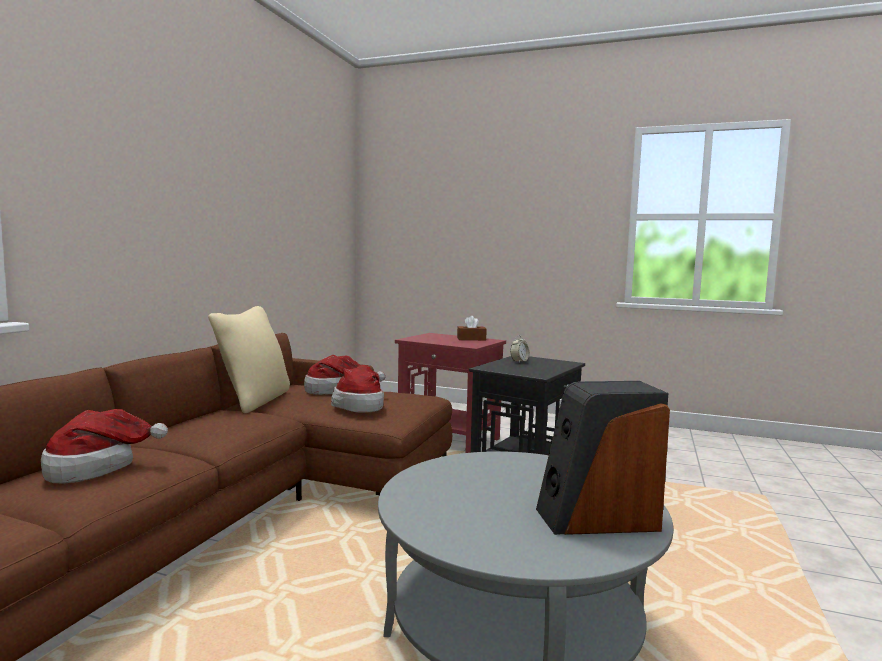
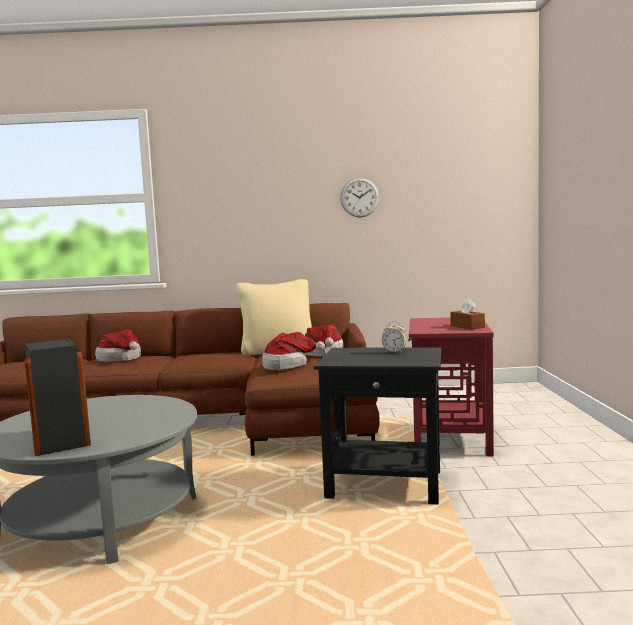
camera: 70 degrees right, 0 degrees up
(256, 209) = (359, 197): none -> wall clock

